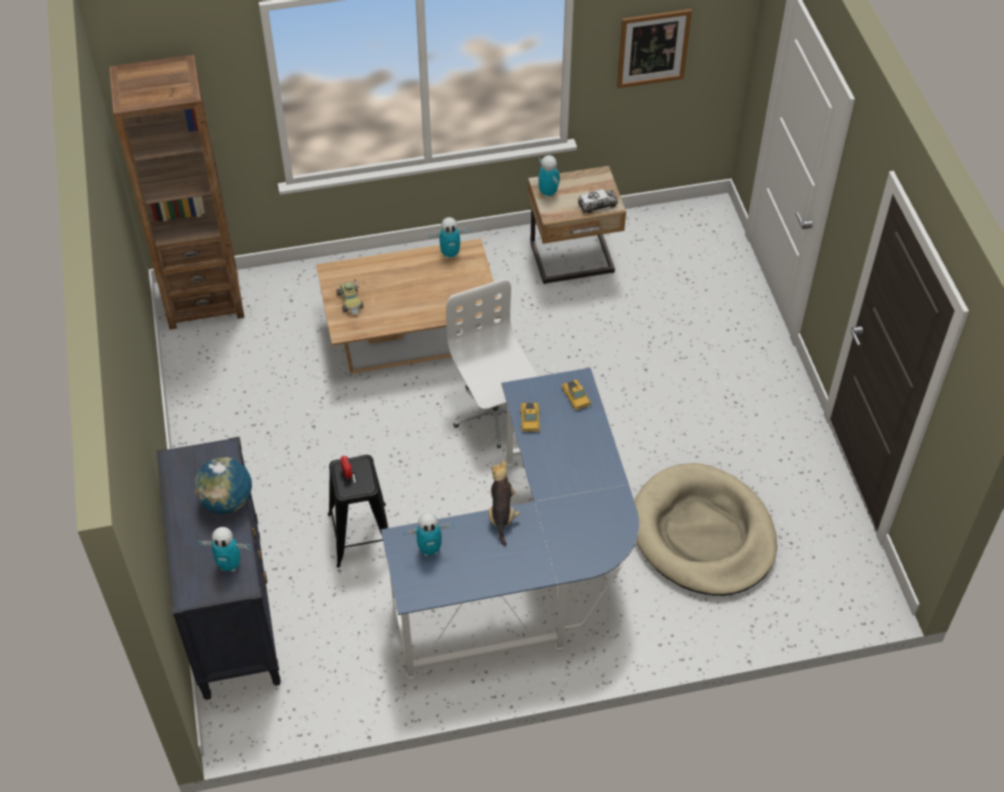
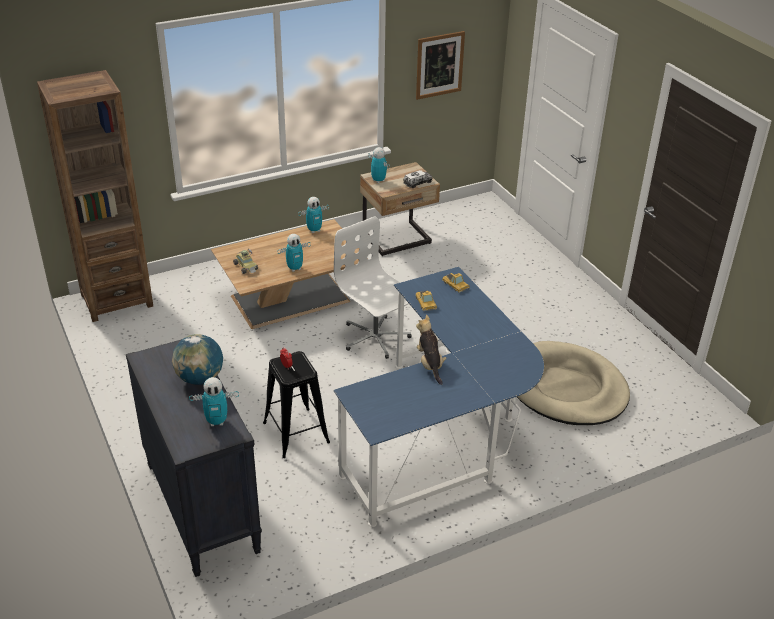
camera: 15 degrees left, 15 degrees down
(430, 549) = (380, 396): toy robot -> toy robot (295, 268)

